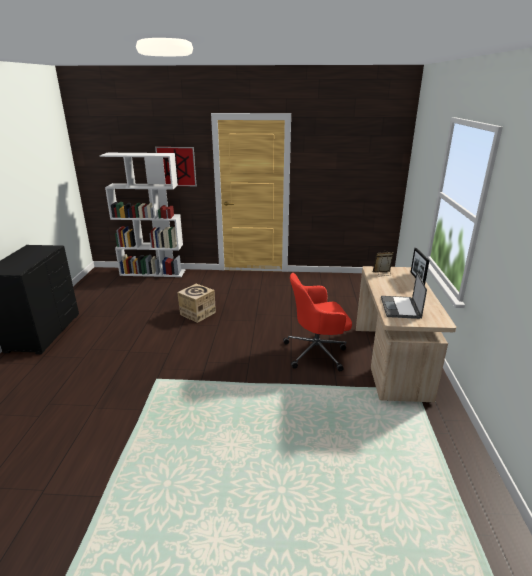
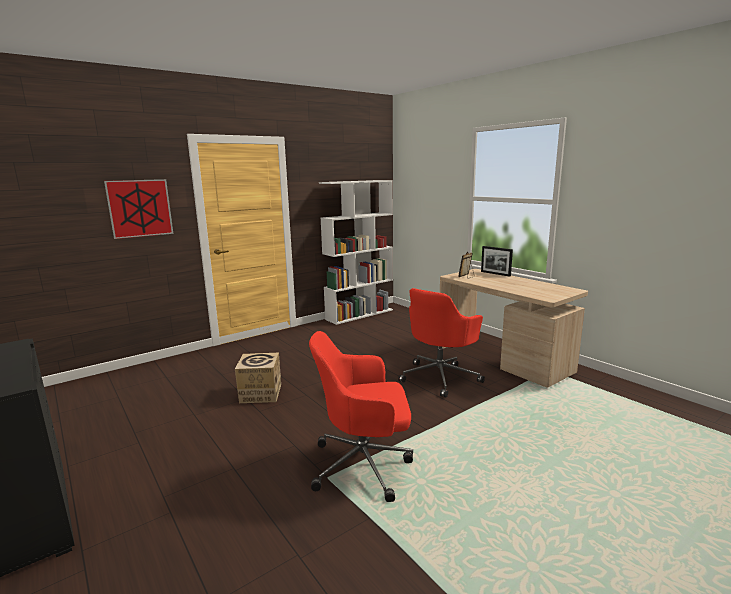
camera: 40 degrees left, 10 degrees down
(153, 272) = (117, 375): white bookcase -> white bookcase (360, 314)
(181, 382) = (364, 465): none -> red office chair
(400, 308) = (532, 290): laptop -> none

